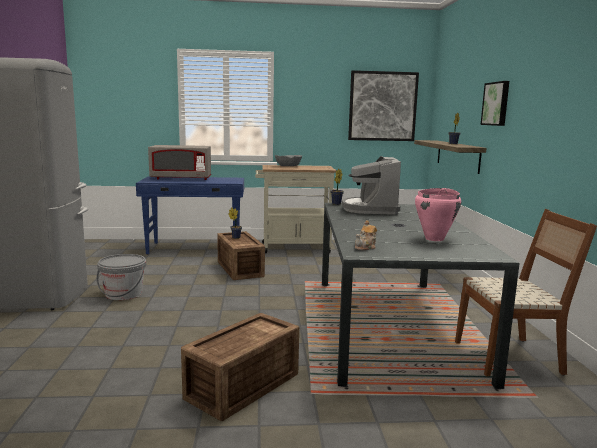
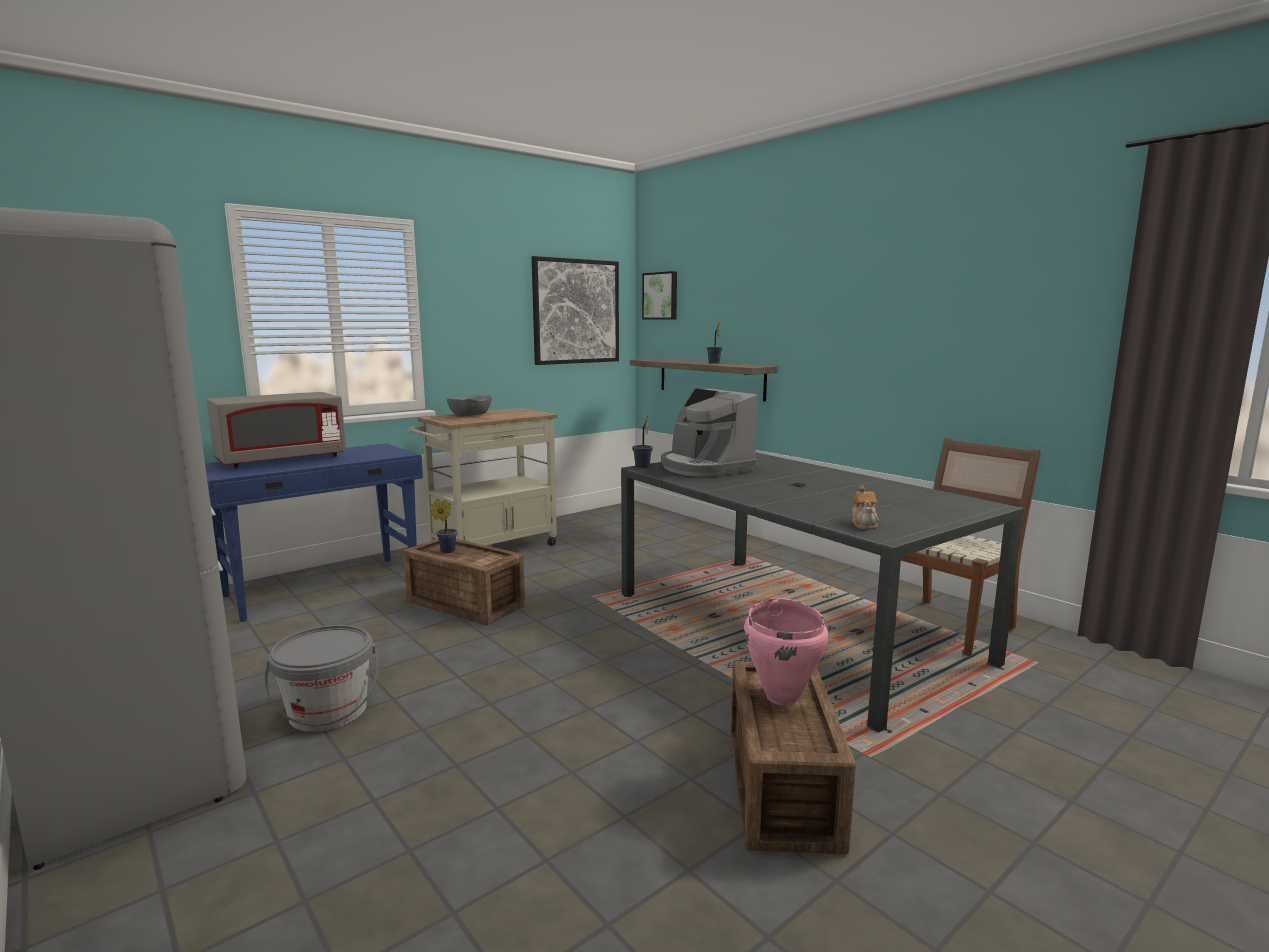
camera: 35 degrees left, 0 degrees up
(435, 239) = (885, 496): pink cooking pot -> pink cooking pot (782, 696)
(496, 104) = (793, 308): picture -> picture (661, 296)

